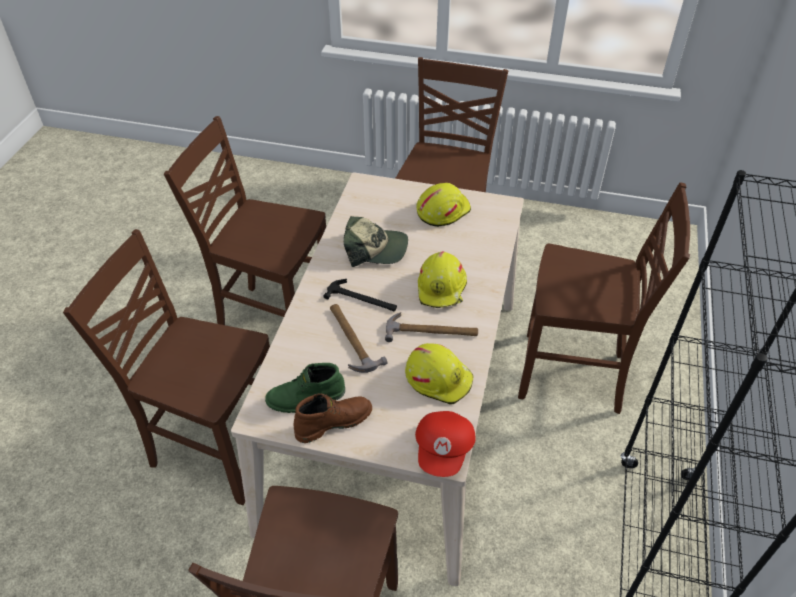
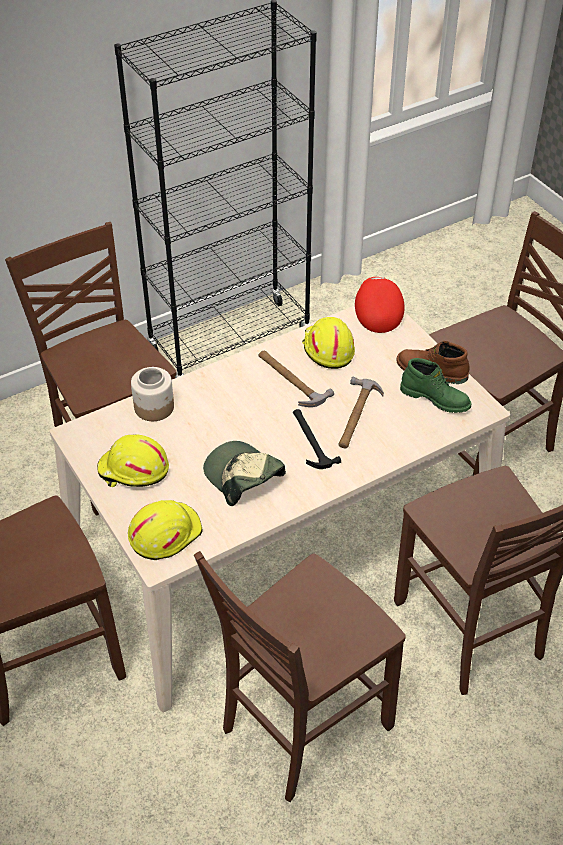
camera: 135 degrees left, 0 degrees up
(274, 321) = (302, 727): brown chair -> brown chair turned 75 degrees clockwise
(442, 288) = (237, 404): yellow hard hat -> yellow hard hat (164, 533)
(444, 450) = (377, 312): red cap -> red cap turned 60 degrees counterclockwise
(488, 249) = (154, 407): none -> jar

